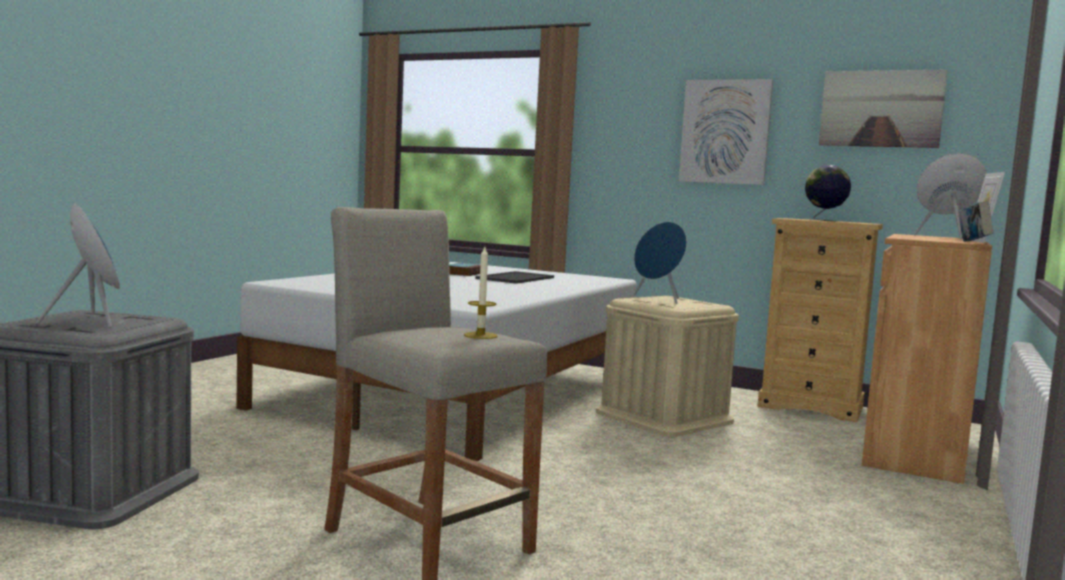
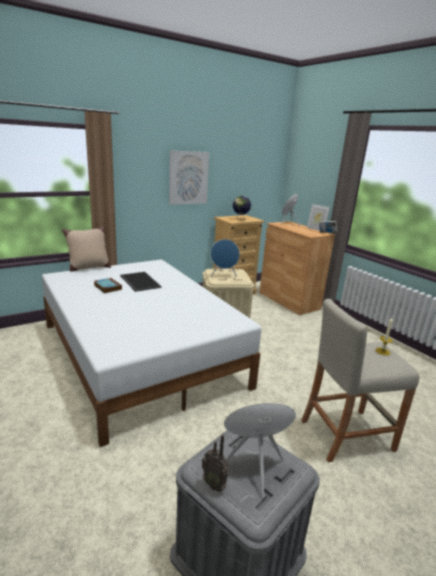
camera: 60 degrees left, 15 degrees up
(56, 315) = (214, 484): none -> radio
(511, 267) = (88, 268): none -> beige pillow
(881, 109) = (245, 167): picture -> none

